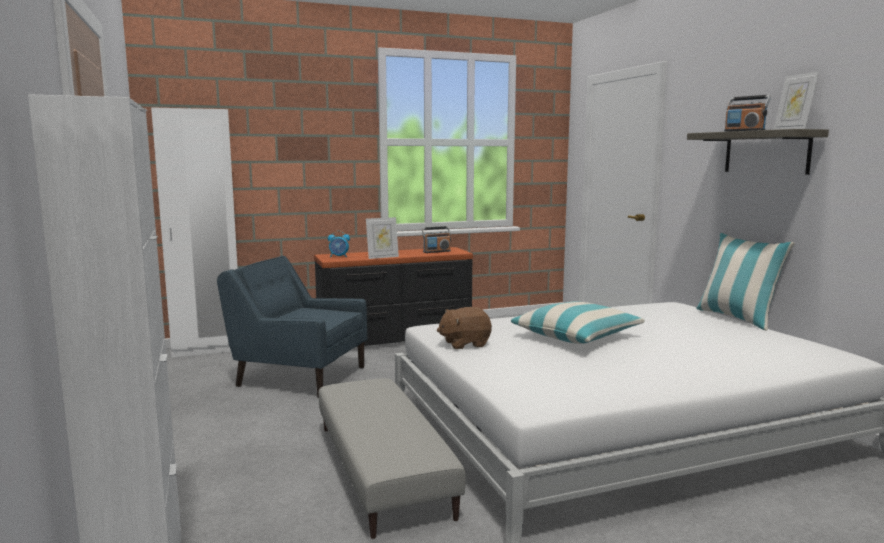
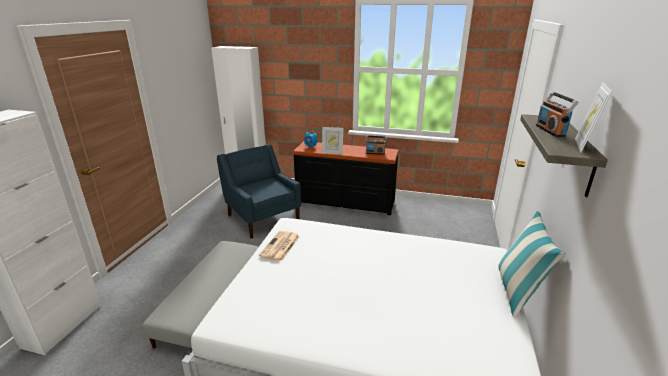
camera: 35 degrees right, 15 degrees up
(464, 344) = (280, 246): brown plush toy -> newspaper
(576, 336) = (351, 265): pillow -> none

